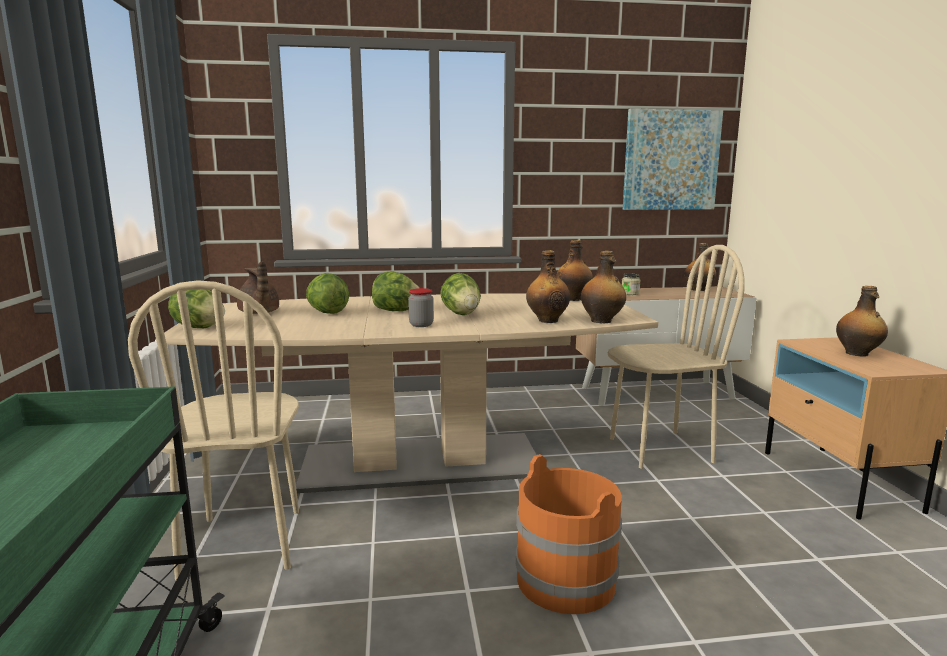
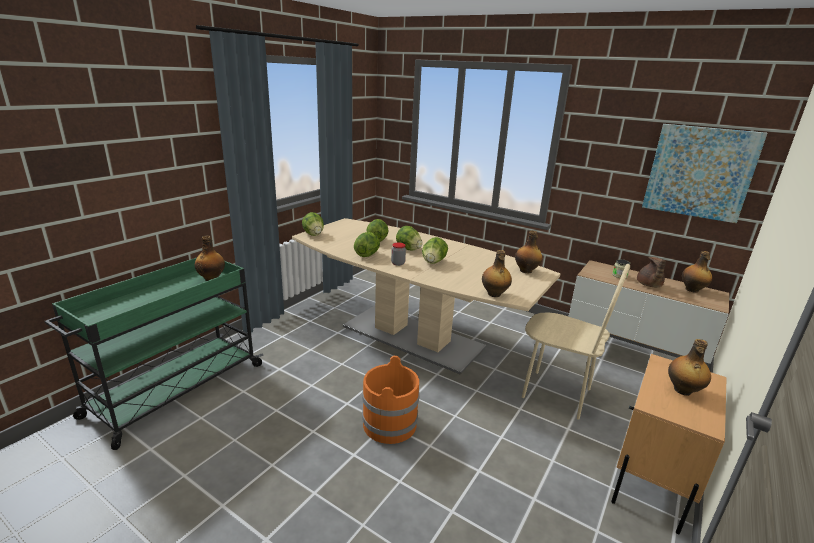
camera: 40 degrees right, 10 degrees up
(244, 542) = (301, 339): beige chair -> none
(259, 313) = (351, 231): brown teapot -> brown teapot (649, 285)
(354, 327) = (367, 255): none -> lettuce
(547, 320) = (465, 282): bottle -> bottle (212, 278)

